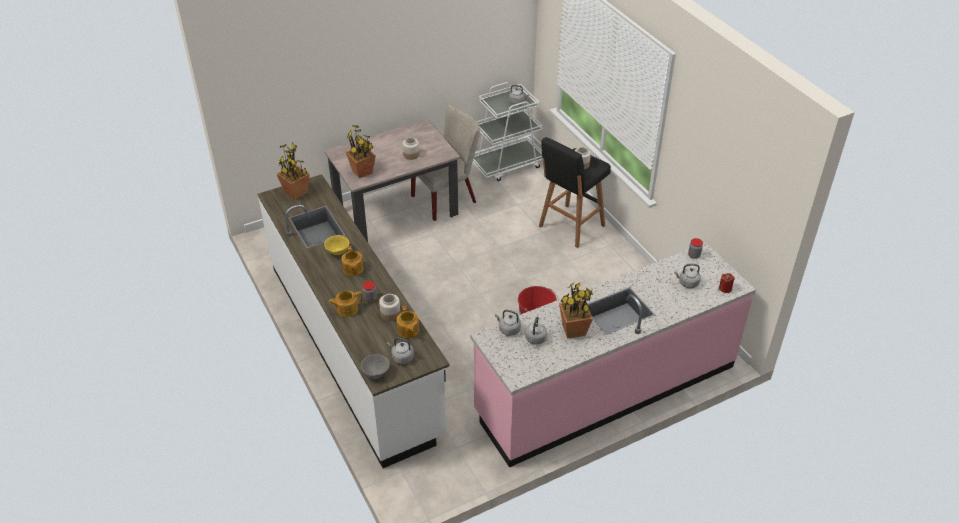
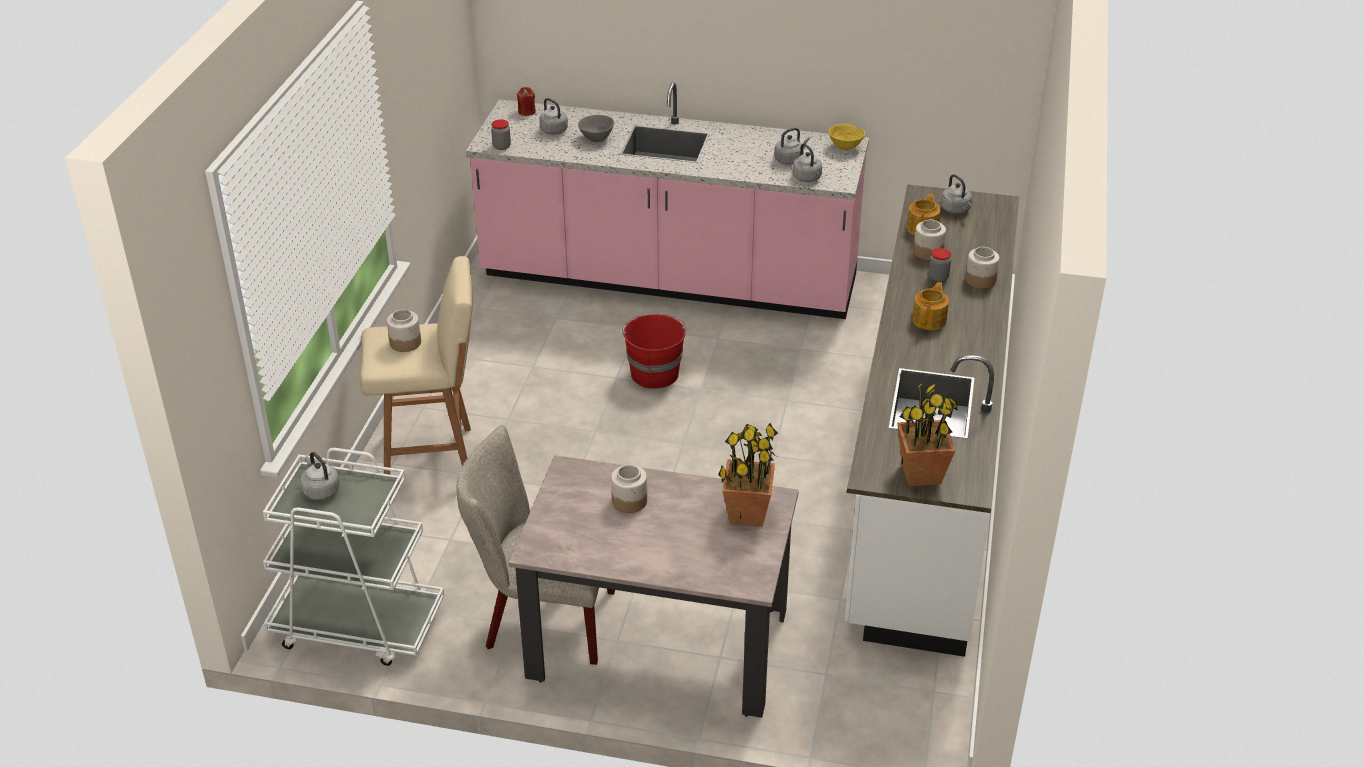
camera: 140 degrees left, 5 degrees down
(337, 252) = (931, 350): yellow bowl -> yellow bowl (845, 147)
(346, 309) = (980, 280): teapot -> jar
(376, 373) = (999, 209): grey bowl -> grey bowl (596, 138)
(570, 227) = (433, 460): black stool -> beige stool
(573, 330) = (738, 149): potted plant -> none

